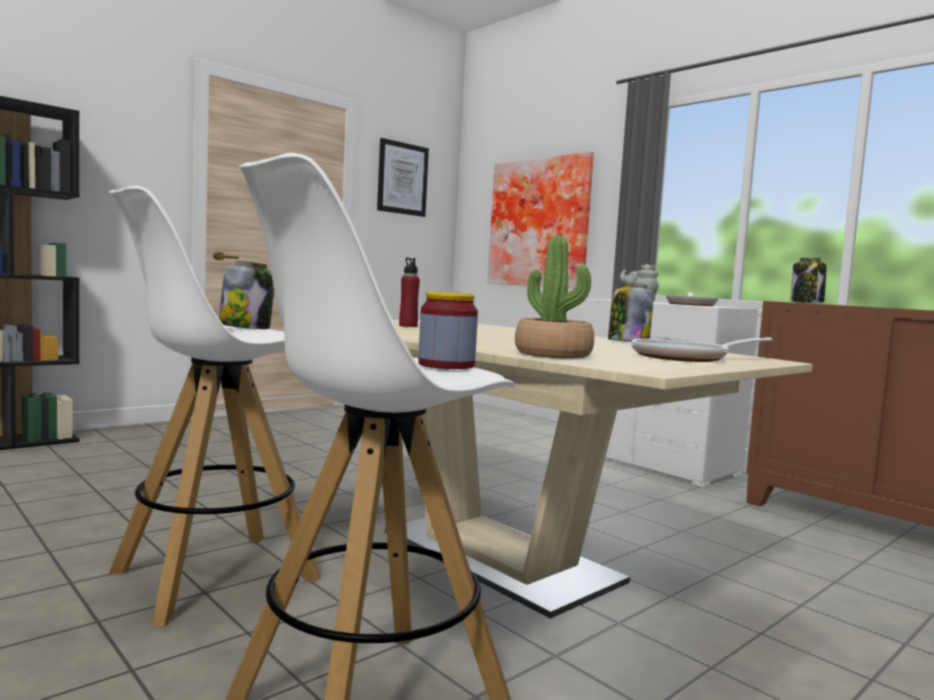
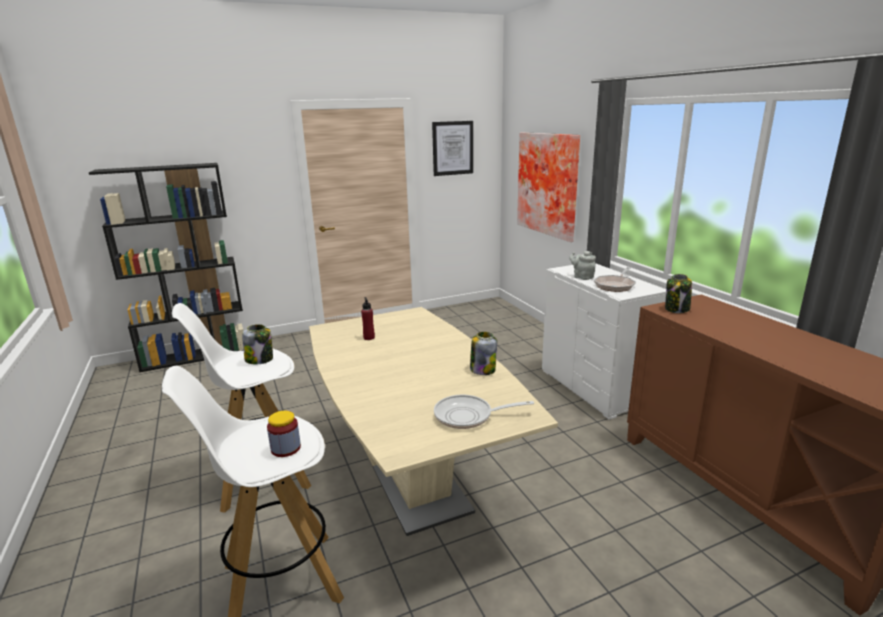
camera: 20 degrees right, 15 degrees up
(553, 354) = (380, 416): potted plant -> none

